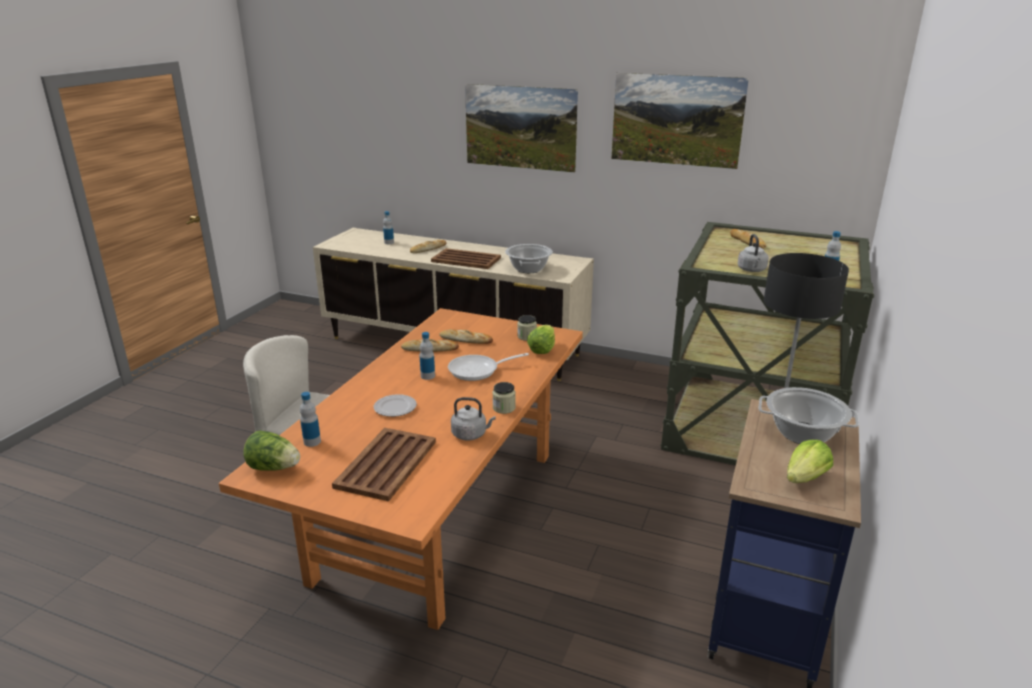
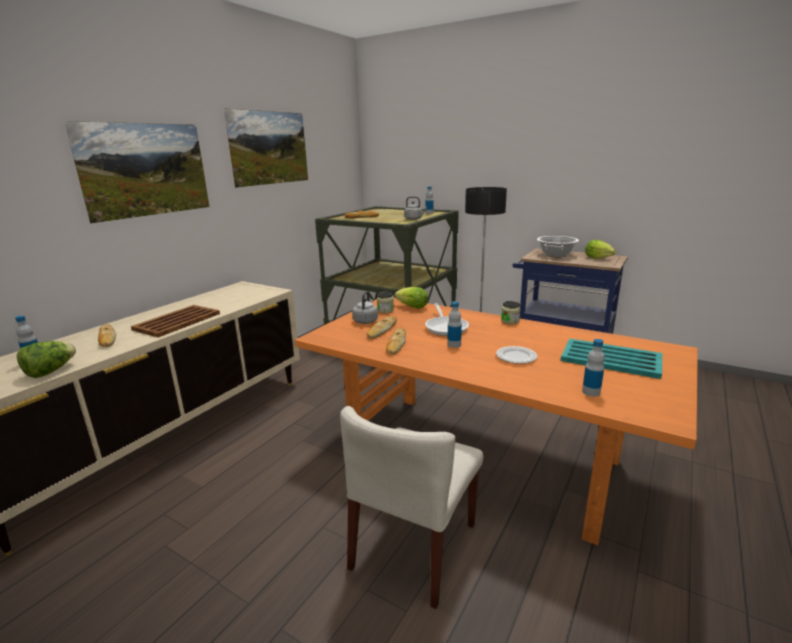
camera: 80 degrees left, 5 degrees down
(274, 468) = (648, 408): lettuce -> lettuce (50, 371)
(387, 463) = (610, 359): brown tray -> turquoise tray
(471, 434) = (553, 331): grey kettle -> grey kettle (366, 321)
(528, 269) = (240, 300): cooking pot -> none

